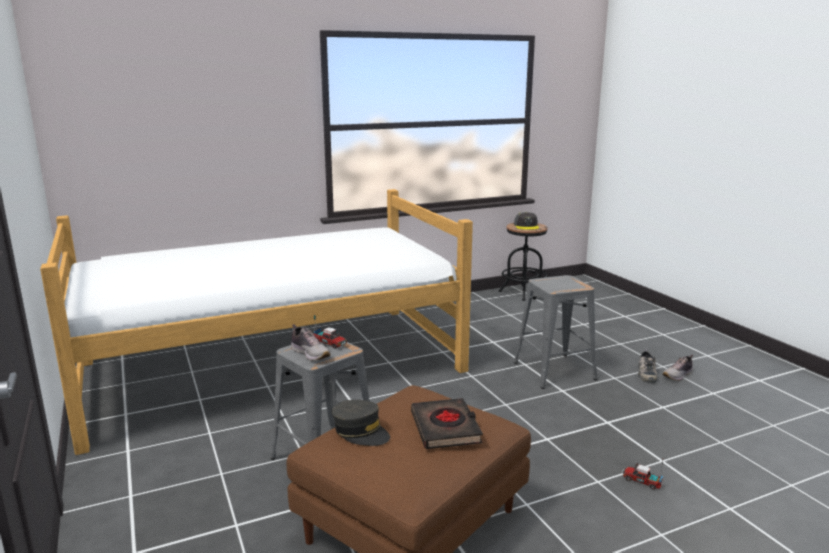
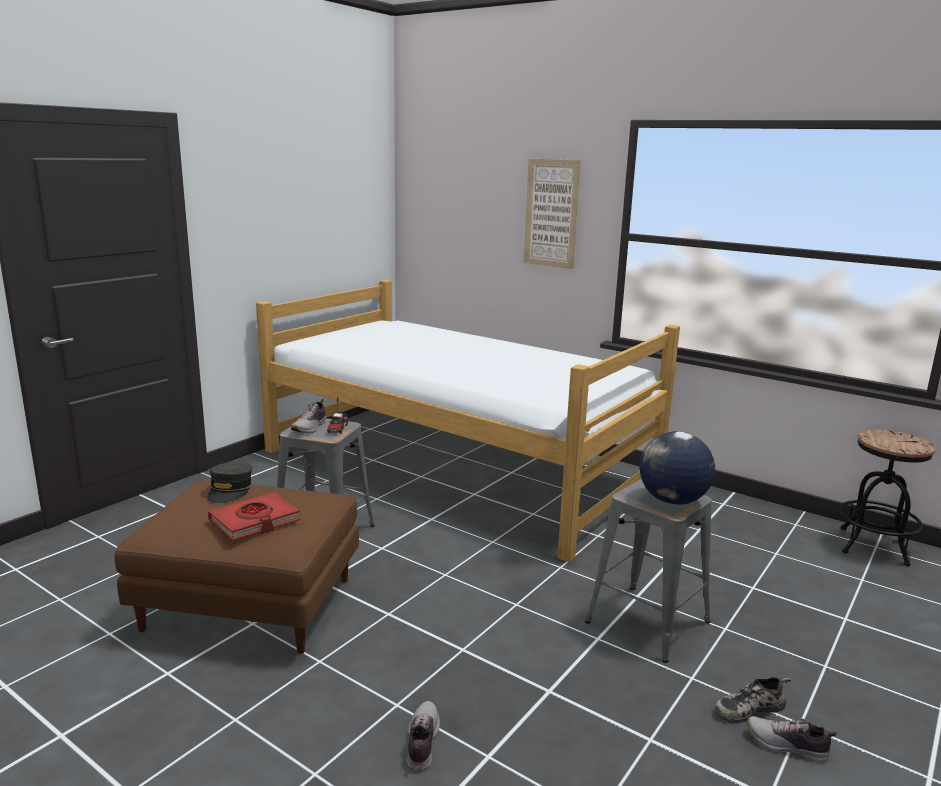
camera: 60 degrees right, 0 degrees up
(254, 115) = (551, 213): none -> picture
(446, 428) = (254, 521): black book -> red book
(526, 226) = (895, 440): grey cap -> none
(567, 283) = (672, 500): none -> globe
(641, 481) = (421, 742): toy truck -> shoe

